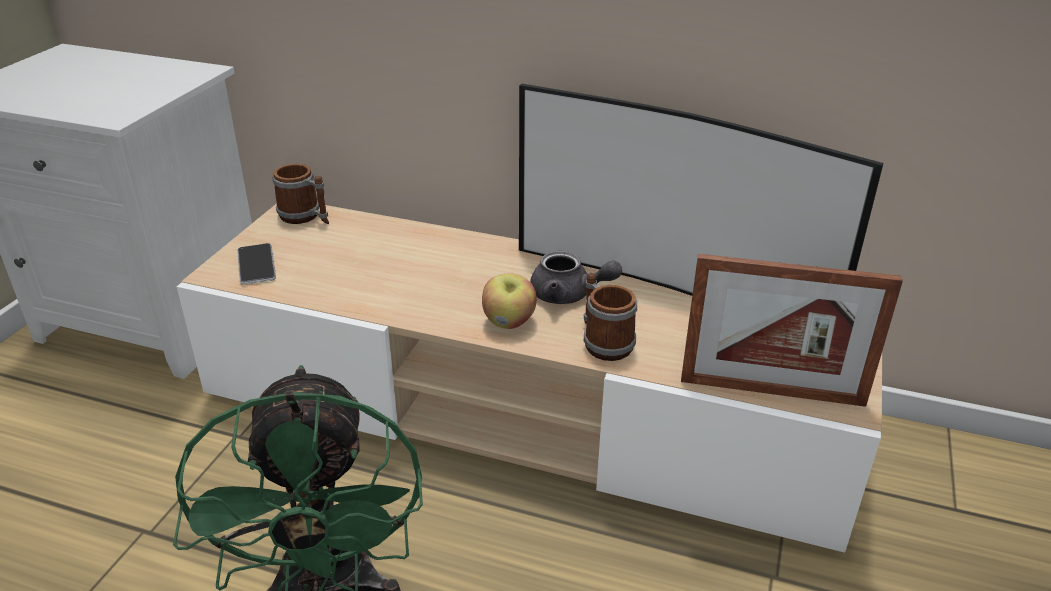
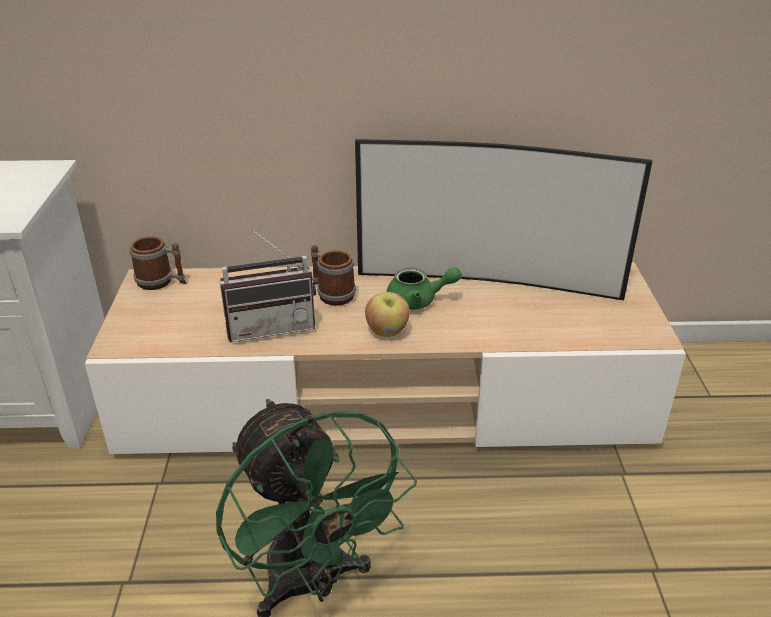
camera: 20 degrees left, 0 degrees up
(256, 265) = (146, 330): phone -> none
(385, 288) = (271, 326): none -> radio
(569, 295) = (418, 301): grey teapot -> green teapot
(603, 341) = (466, 330): mug -> mug (331, 293)
(771, 391) = (601, 339): picture frame -> none

